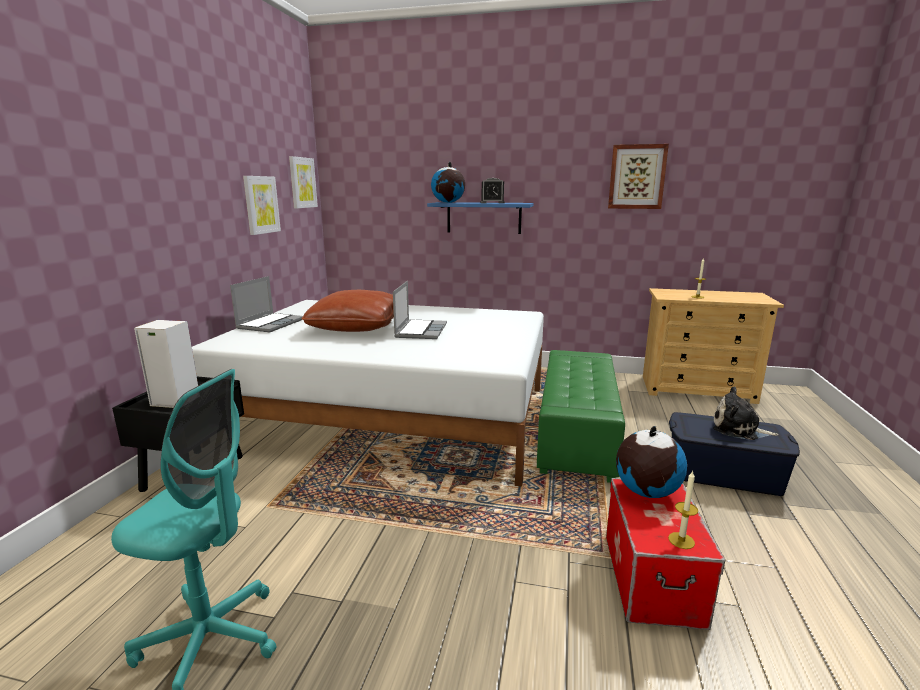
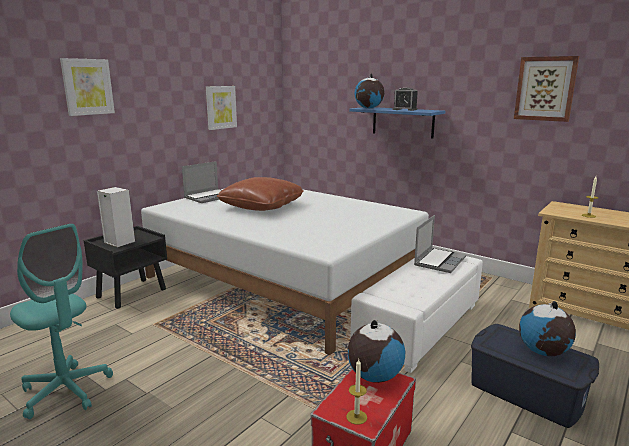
camera: 25 degrees right, 0 degrees up
(302, 182) = (264, 89): picture -> picture (87, 87)
(420, 330) = (302, 215): laptop -> laptop (439, 261)
(576, 433) = (419, 325): green ottoman -> white ottoman
(738, 429) = (543, 352): plush toy -> globe

